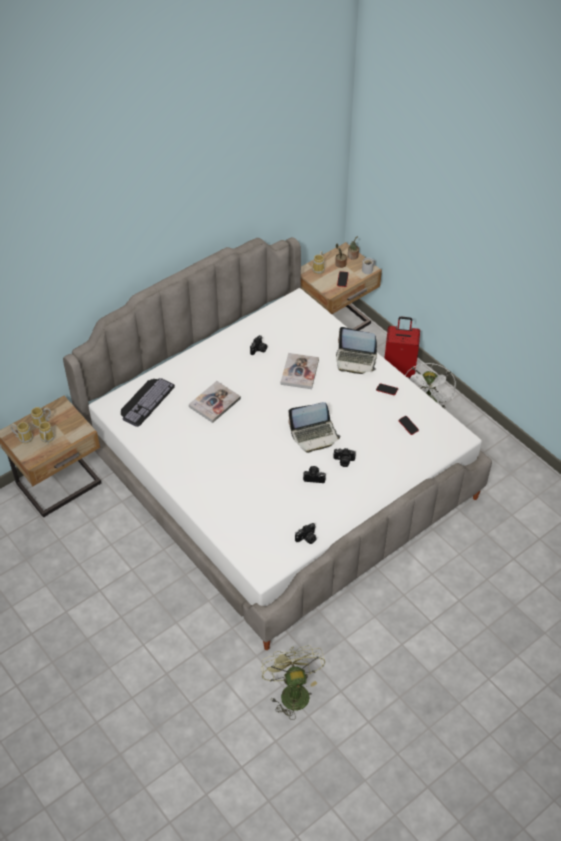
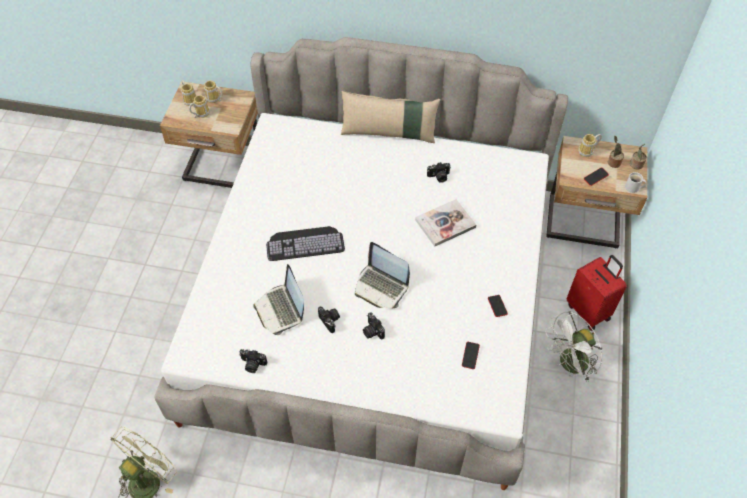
camera: 50 degrees right, 5 degrees up
(145, 400) = (301, 143): keyboard -> keyboard (305, 242)
(192, 349) = (389, 133): none -> beige pillow
(214, 403) = (345, 189): book -> none
(356, 360) = (507, 256): laptop -> laptop (281, 310)

